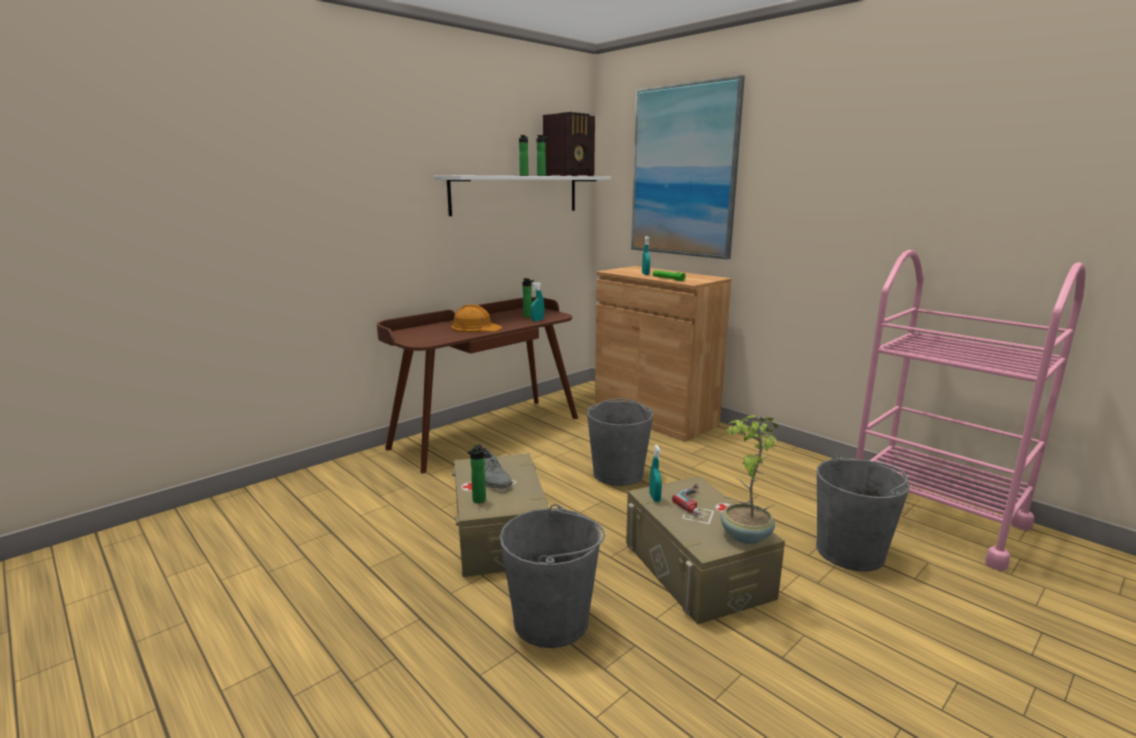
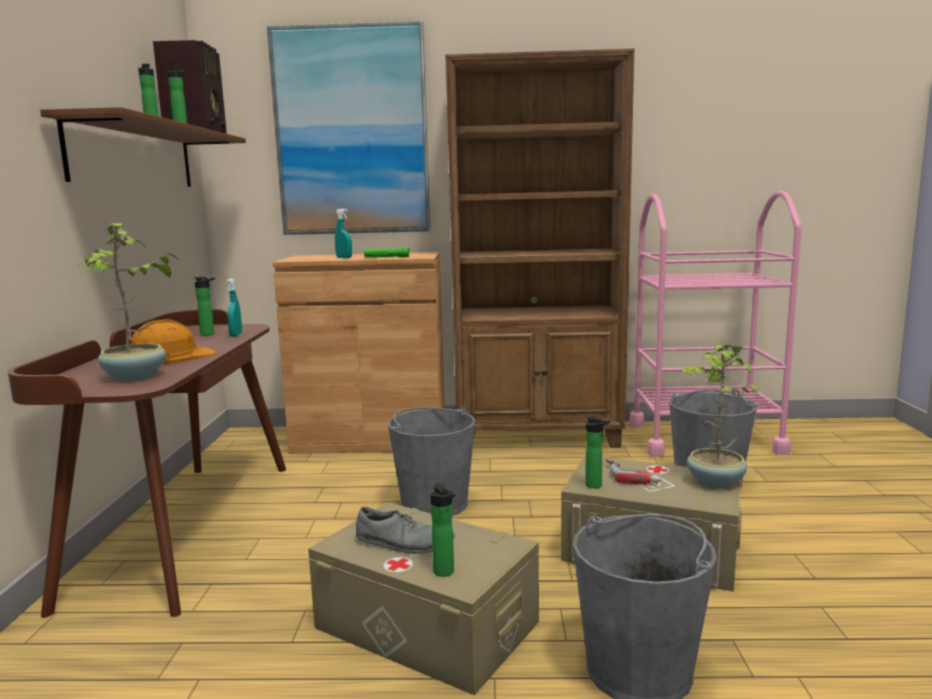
camera: 45 degrees left, 5 degrees down
(434, 336) = (135, 377): none -> potted plant
(516, 194) = (134, 156): white shelf -> brown shelf
(654, 497) = (596, 486): turquoise spray bottle -> bottle
(777, 457) = (539, 436): none -> brown bookcase

